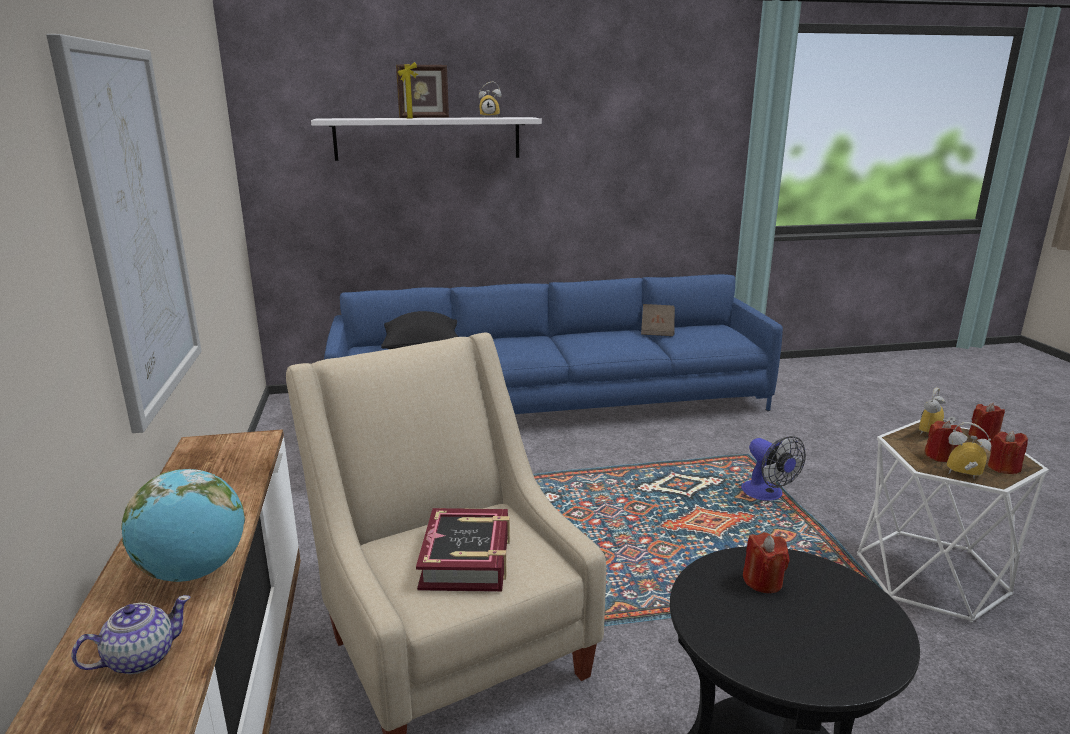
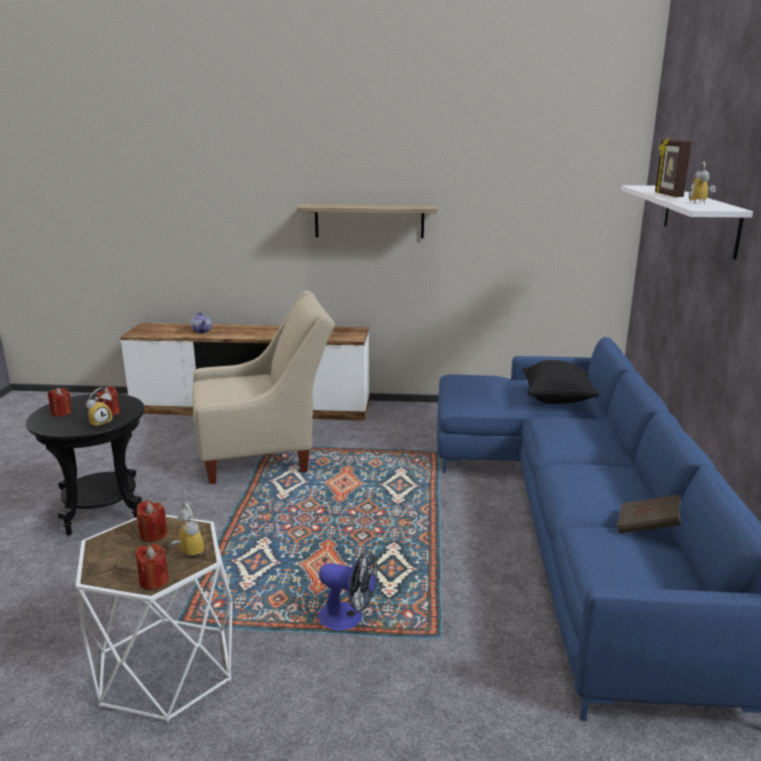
camera: 105 degrees right, 0 degrees up
(135, 229) = (369, 221): picture -> shelf
(194, 571) = (243, 334): globe -> none
(467, 559) = (232, 389): book -> none
(767, 494) = (348, 618): fan -> fan turned 150 degrees counterclockwise
(962, 476) = (119, 530): alarm clock -> alarm clock (100, 423)
(1003, 468) = (104, 558): red candle -> red candle (61, 413)

